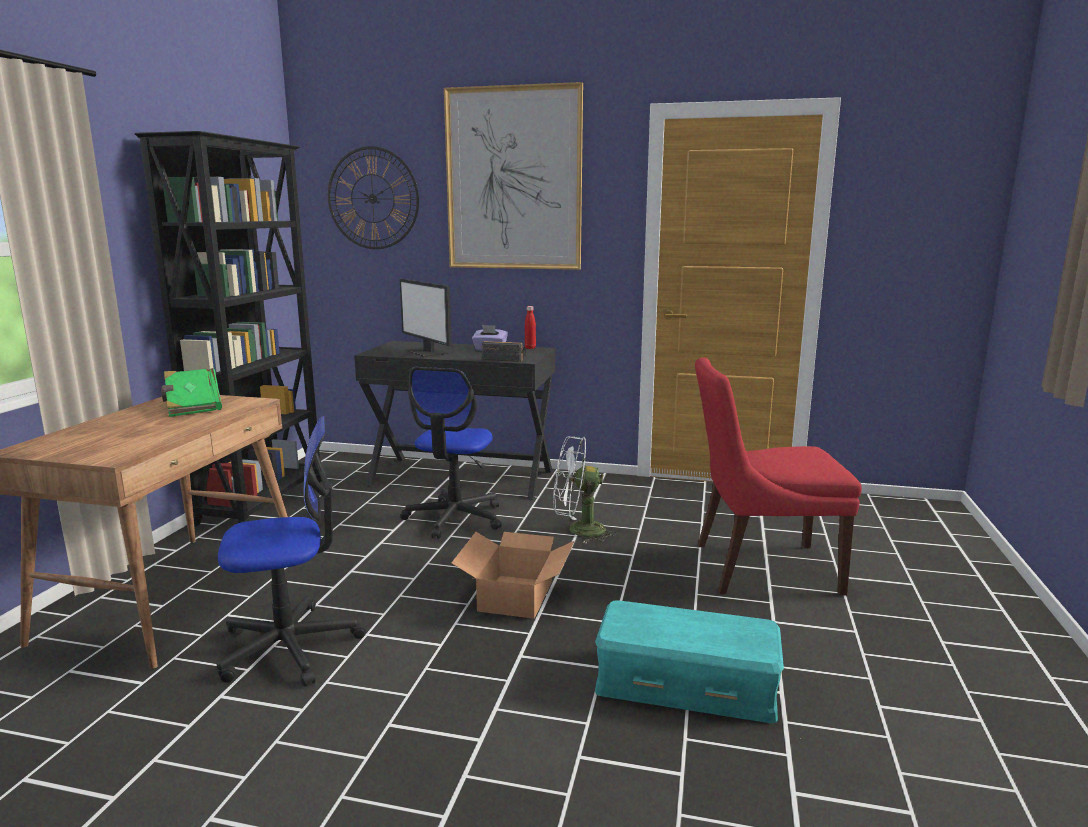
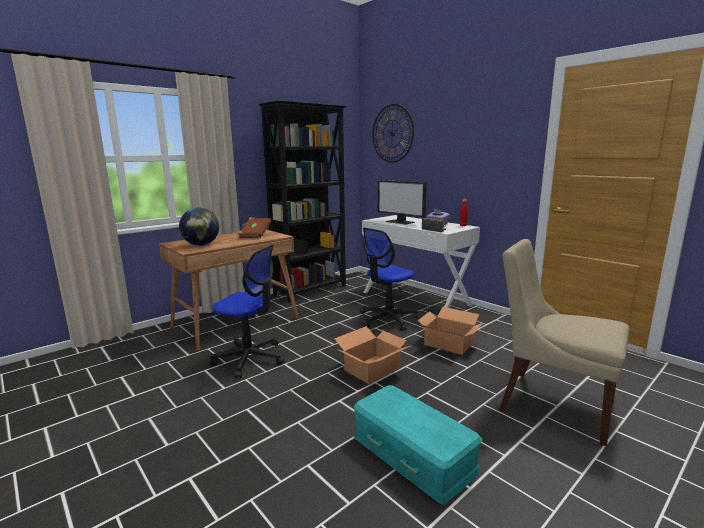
camera: 35 degrees right, 0 degrees up
(113, 443) = (201, 245): none -> globe
(192, 406) = (255, 235): green book -> brown book
(427, 352) = (400, 222): monitor -> monitor turned 45 degrees counterclockwise
(462, 477) = (416, 298): black desk -> white desk
(513, 179) = (464, 118): picture -> none
(578, 531) = (449, 344): white fan -> cardboard box
(760, 568) = (552, 403): red chair -> beige chair

